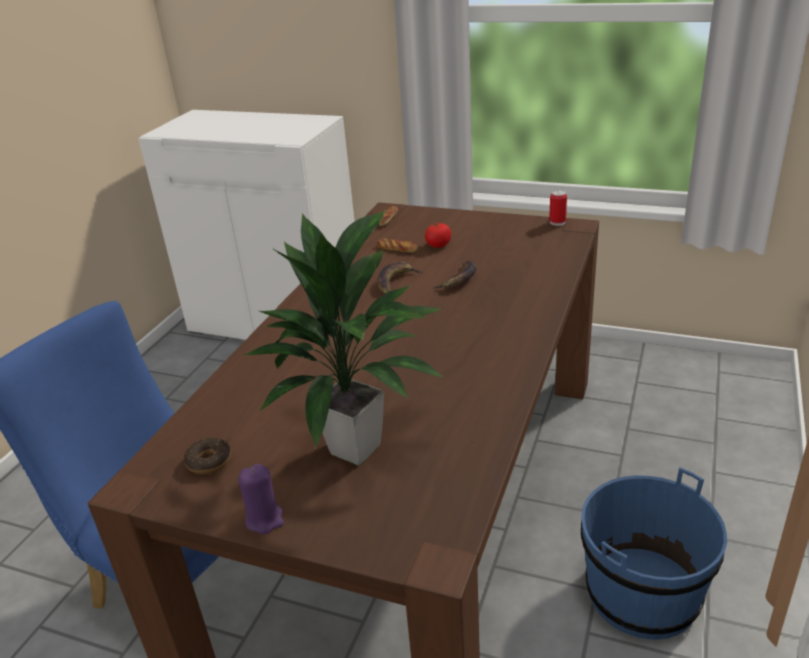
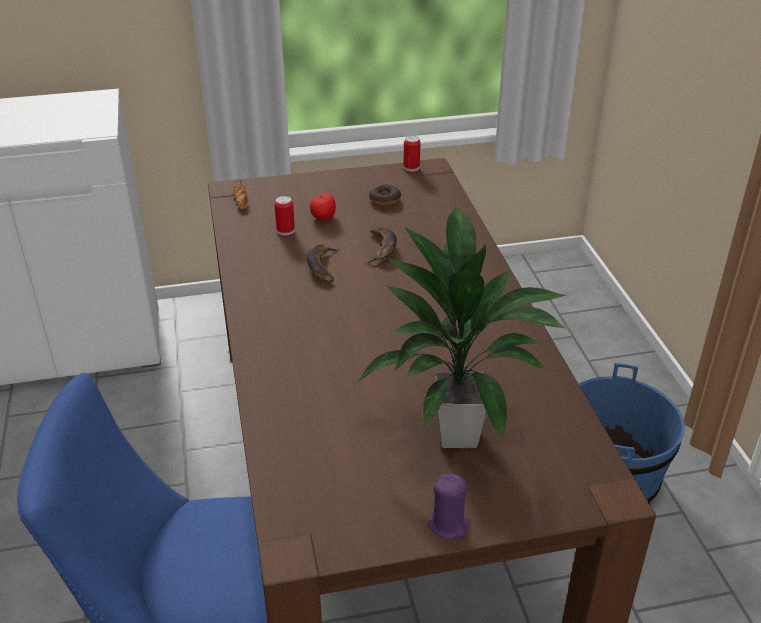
camera: 35 degrees left, 5 degrees up
(209, 461) = (339, 498): donut -> donut (385, 200)
(397, 248) = (285, 230): bread -> can

